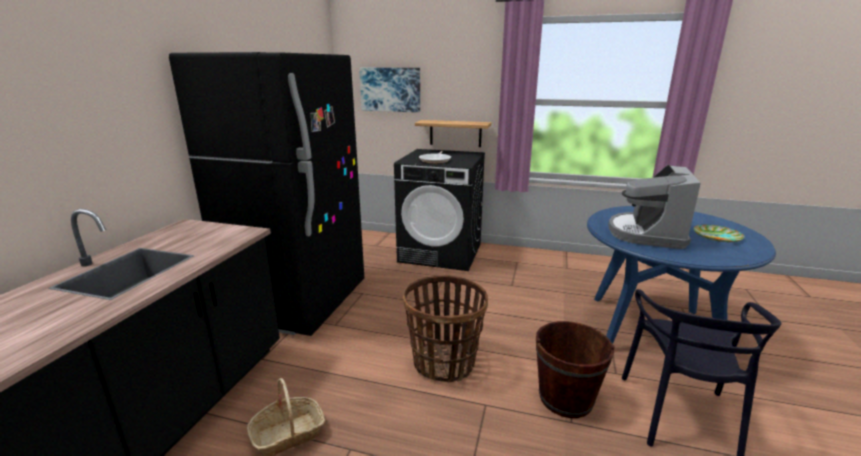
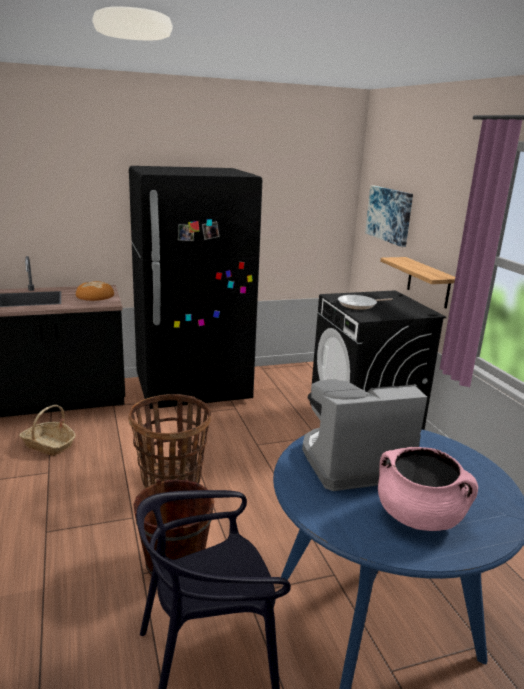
camera: 55 degrees right, 0 degrees up
(205, 234) = (95, 296): none -> bread
(717, 236) = (419, 517): plate -> pink cooking pot

